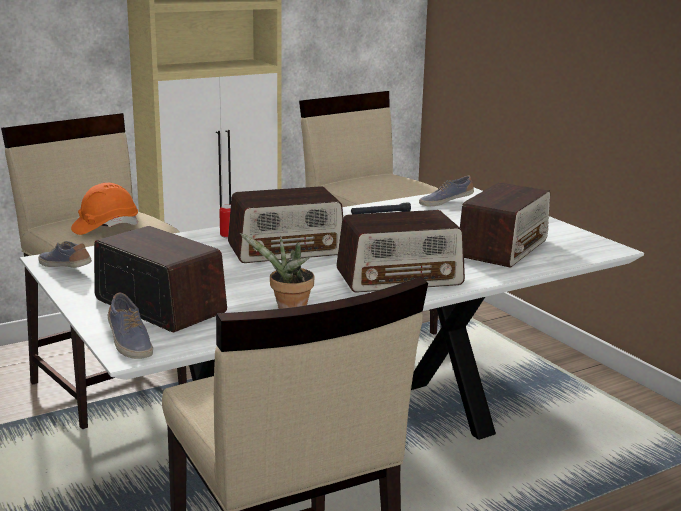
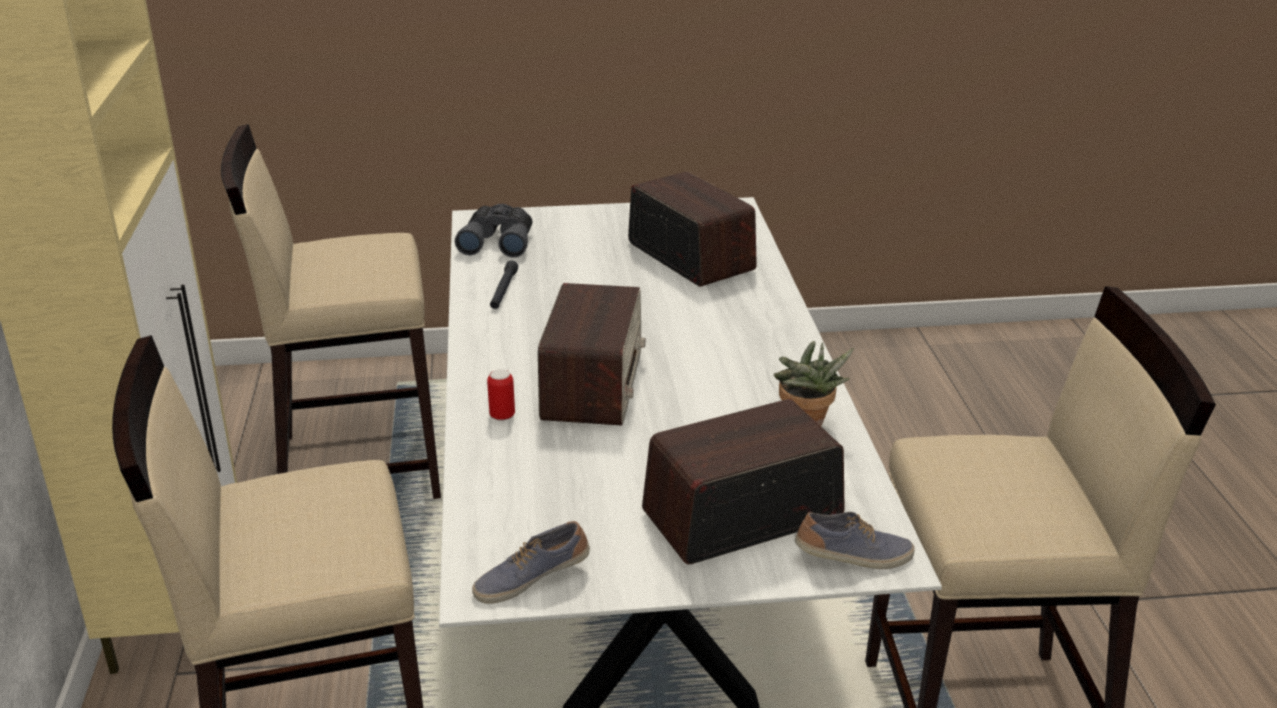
camera: 65 degrees left, 10 degrees up
(105, 227) = (329, 521): orange hard hat -> none
(400, 278) = (744, 336): radio -> none
(445, 202) = (498, 241): shoe -> grey binoculars

